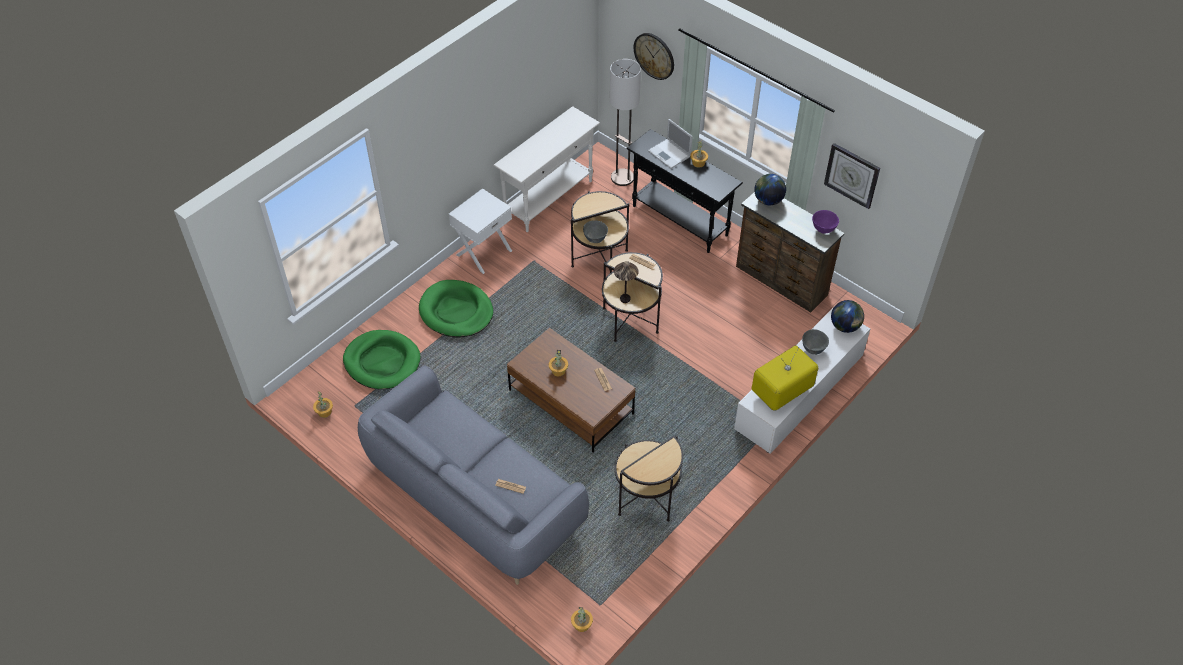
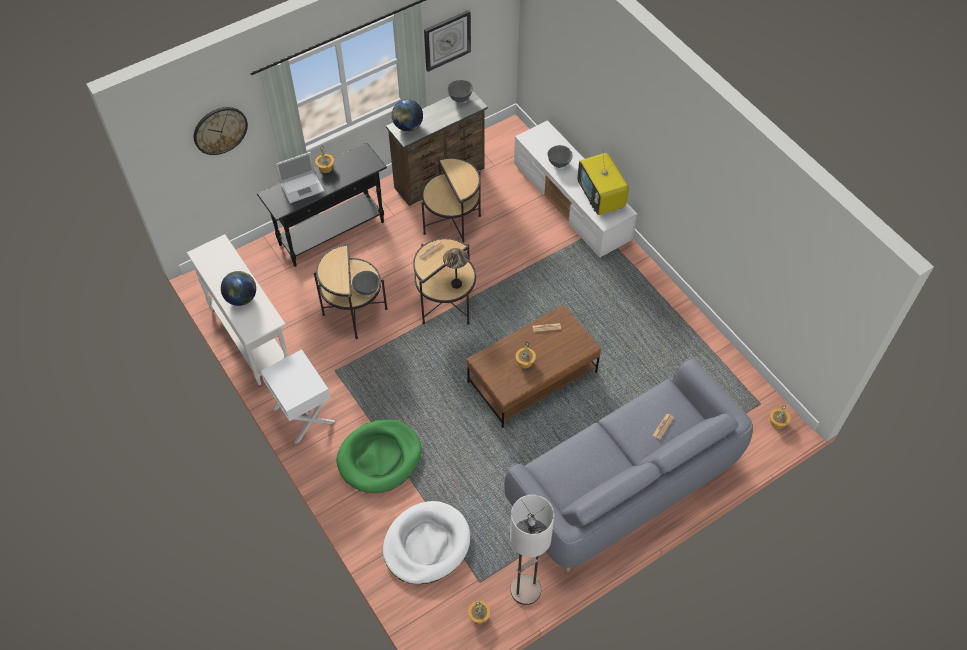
camera: 75 degrees left, 5 degrees up
(382, 362) = (426, 544): green dog bed -> white dog bed
(622, 178) = (249, 266): floor lamp -> floor lamp (525, 590)
(646, 496) = (654, 342): side table -> side table (452, 224)
(823, 229) = (460, 99): purple bowl -> grey bowl
(845, 326) = (540, 135): globe -> globe (241, 298)

